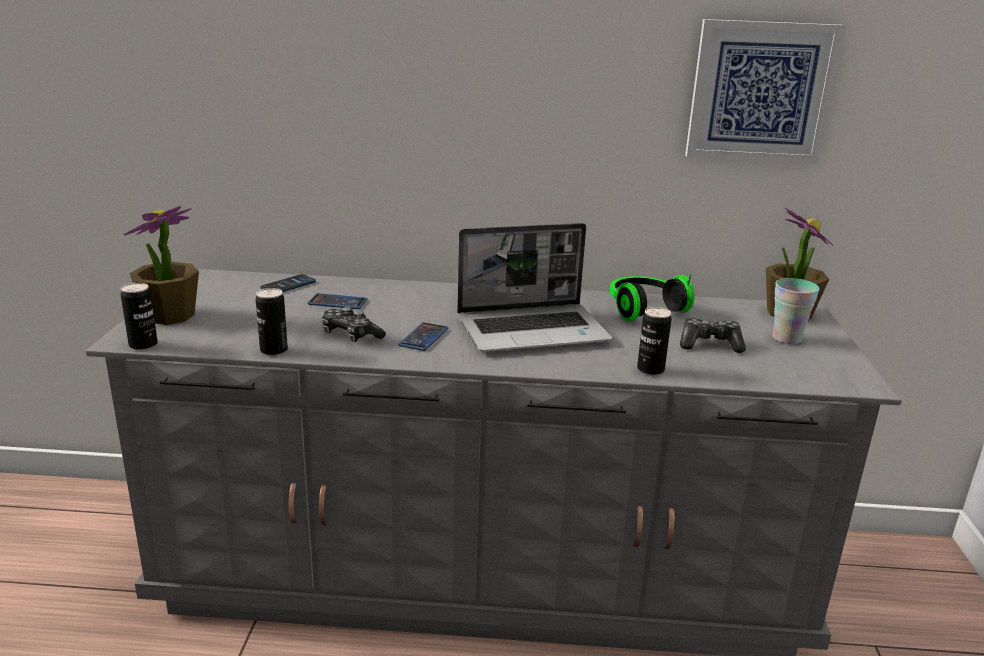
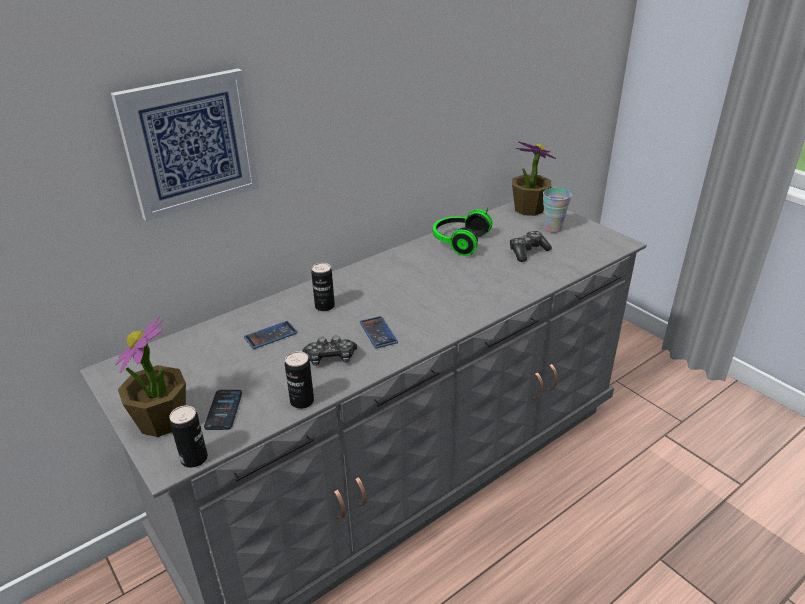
camera: 40 degrees left, 10 degrees up
(288, 285) = (205, 340): phone -> phone (224, 410)
(533, 330) = (429, 290): laptop -> none
(650, 370) = (529, 286): can -> can (324, 306)
(760, 92) = (488, 65): picture -> picture (190, 143)

